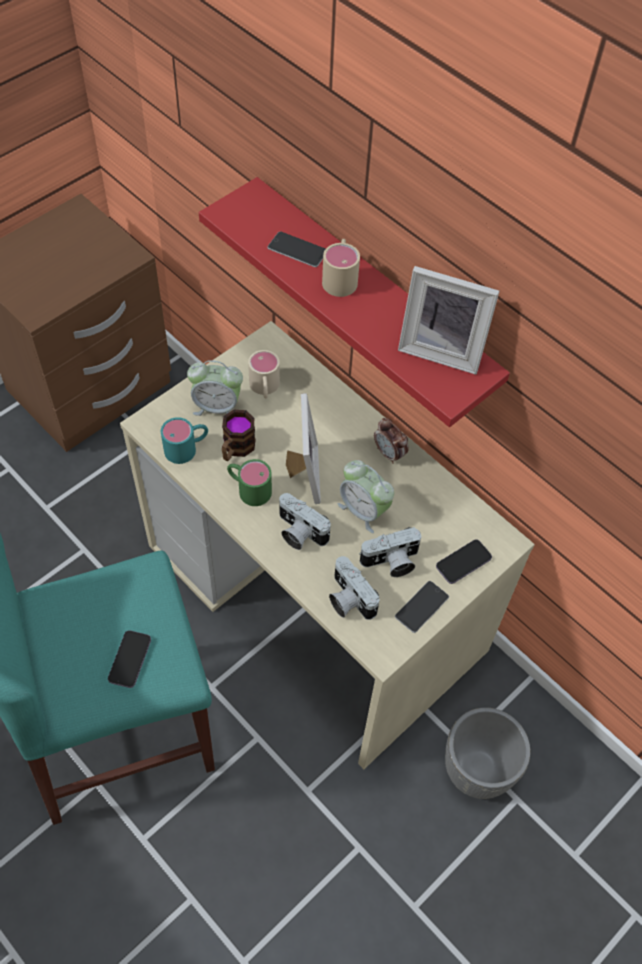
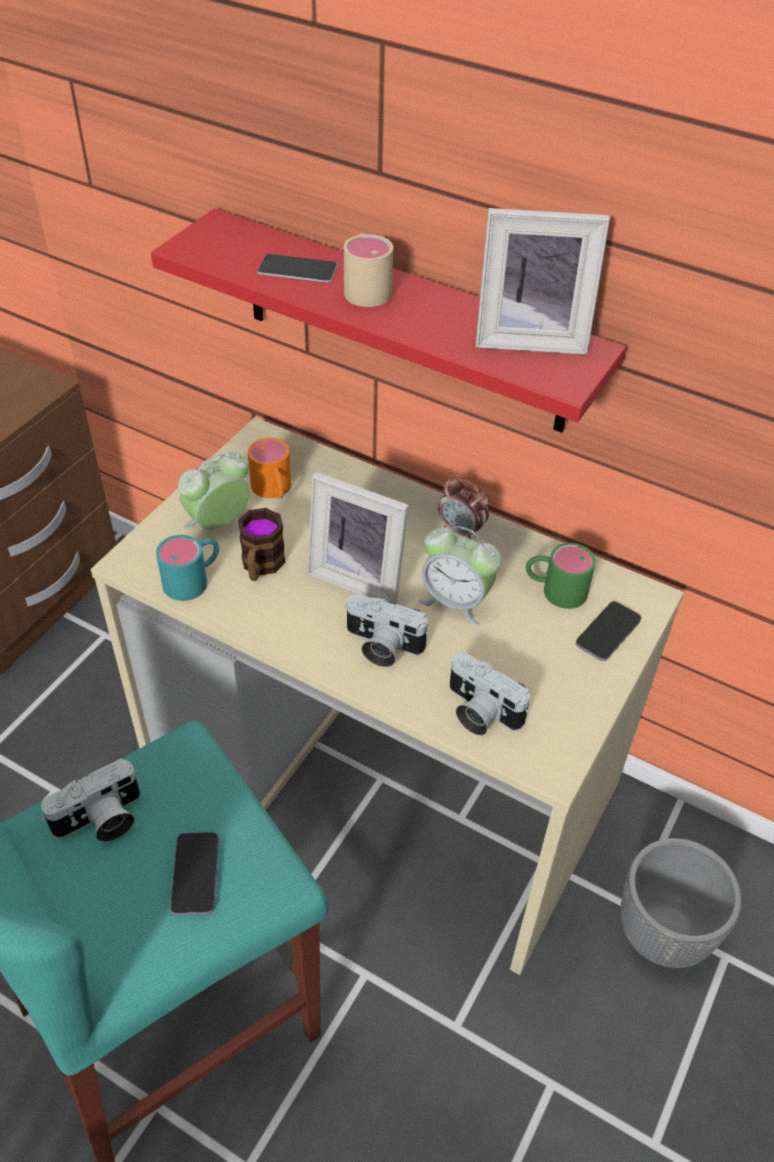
camera: 15 degrees left, 10 degrees down
(217, 407) = (218, 523): alarm clock -> alarm clock turned 150 degrees clockwise
(248, 488) = (294, 609): green mug -> green mug (554, 589)
(264, 388) = (273, 490): beige mug -> orange mug
(302, 474) = (359, 577): picture frame -> picture frame turned 135 degrees clockwise
(391, 562) = (517, 654): camera -> camera (101, 821)
(422, 606) = (579, 698): phone -> none

